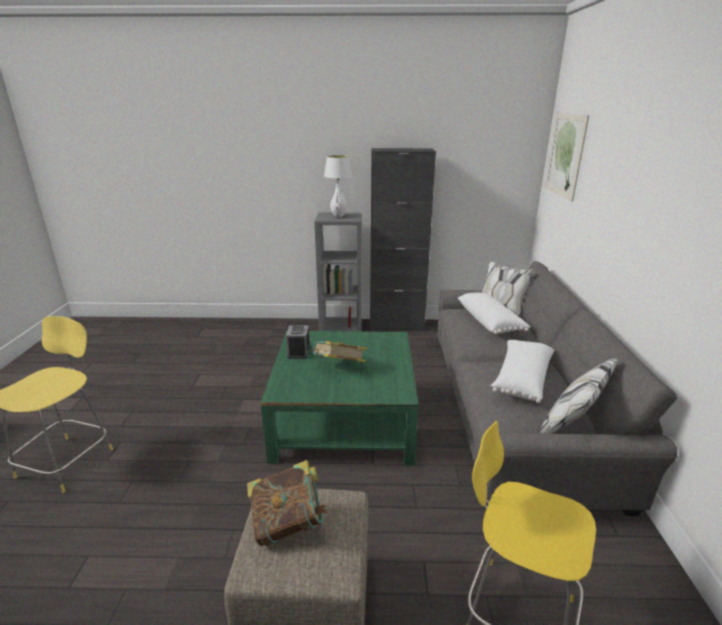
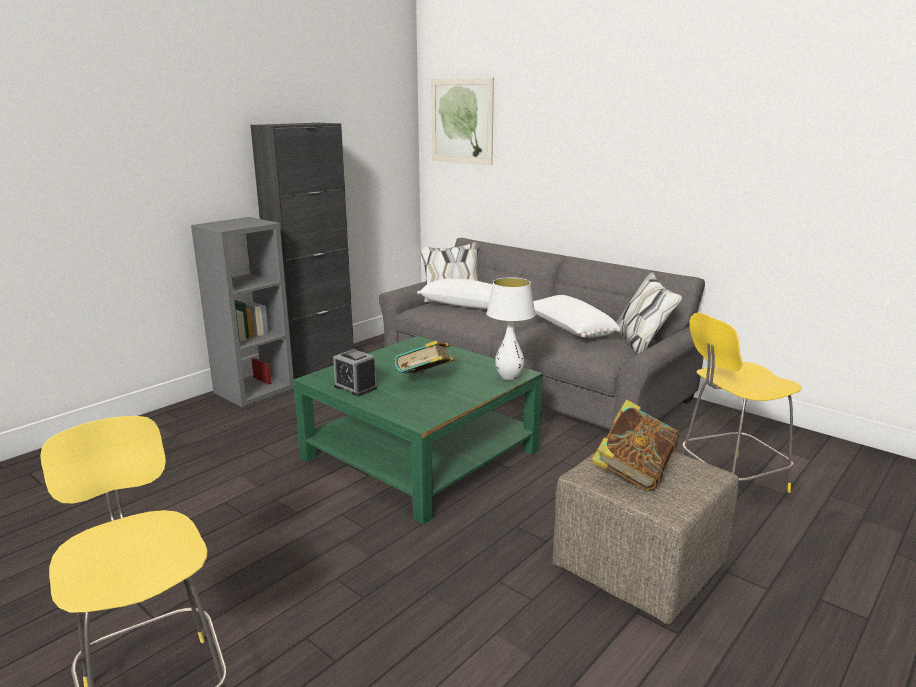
camera: 50 degrees left, 5 degrees down
(338, 216) = (235, 223): white table lamp -> white table lamp (508, 378)

